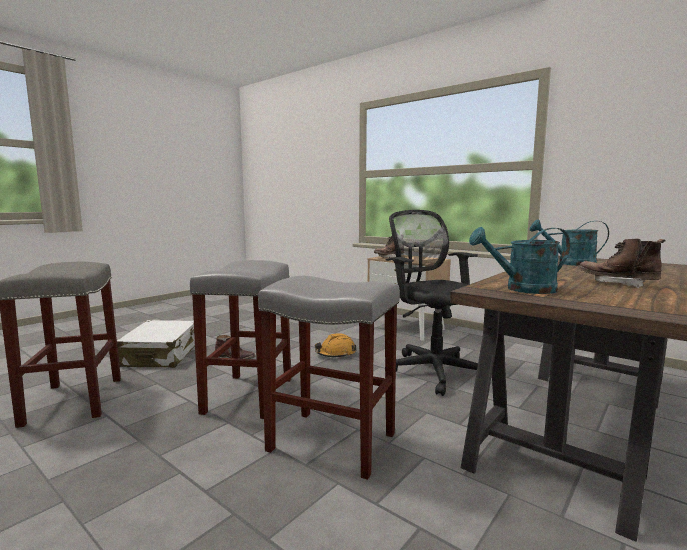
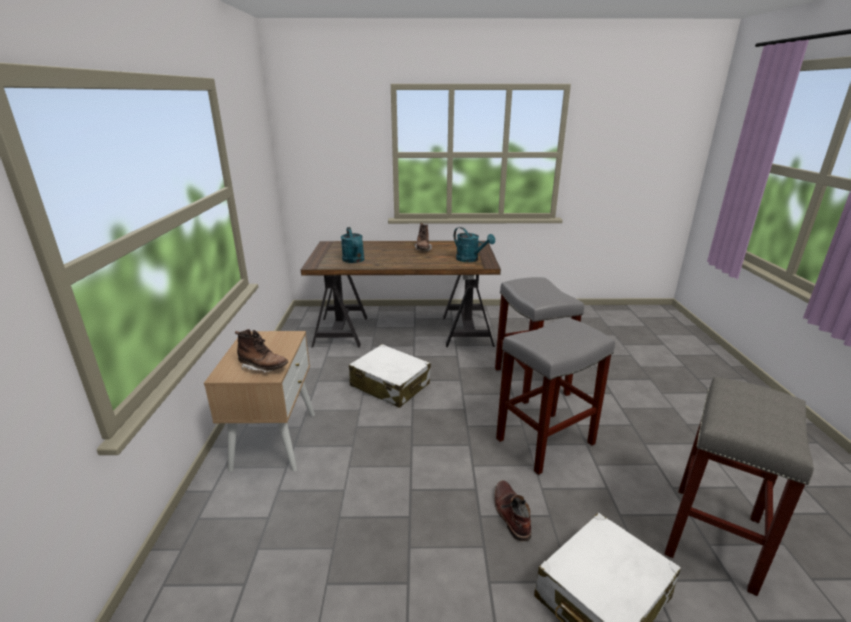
camera: 130 degrees left, 15 degrees up
(336, 354) = (413, 447): orange hard hat -> none
(432, 369) = (390, 385): black office chair -> white suitcase

